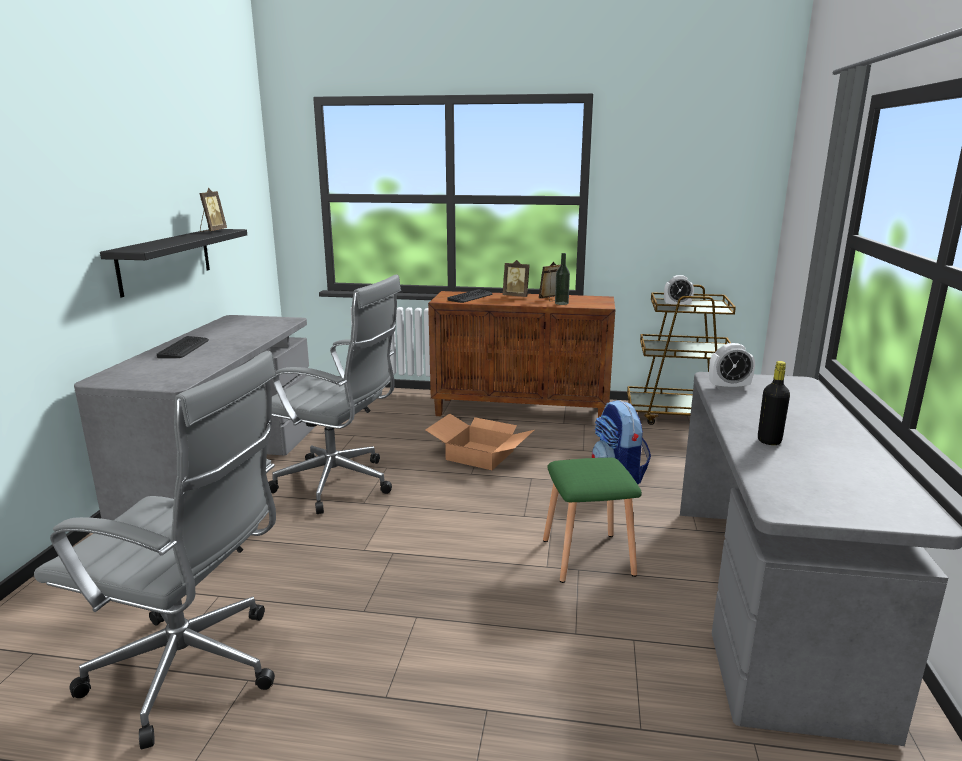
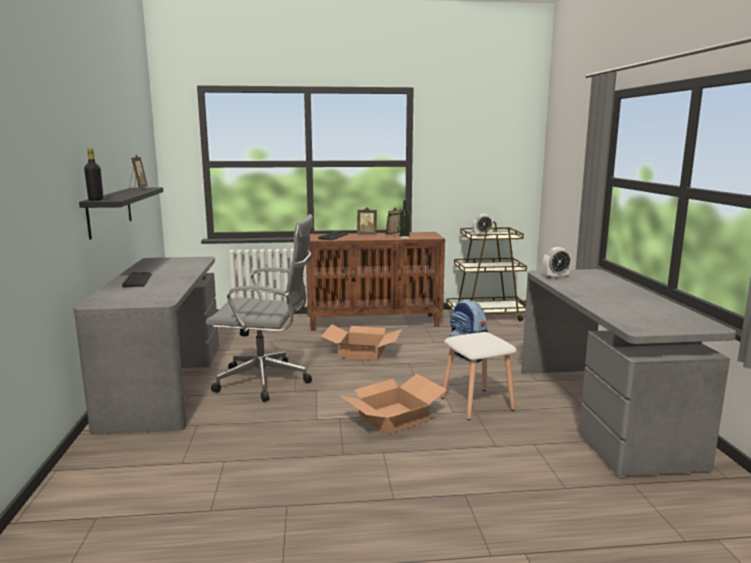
camera: 15 degrees left, 5 degrees down
(194, 671) = (241, 507): grey office chair -> none
(462, 562) = (393, 417): none -> cardboard box
(586, 556) = (475, 403): green stool -> white stool
(769, 441) = (603, 300): black bottle -> black bottle (96, 199)

